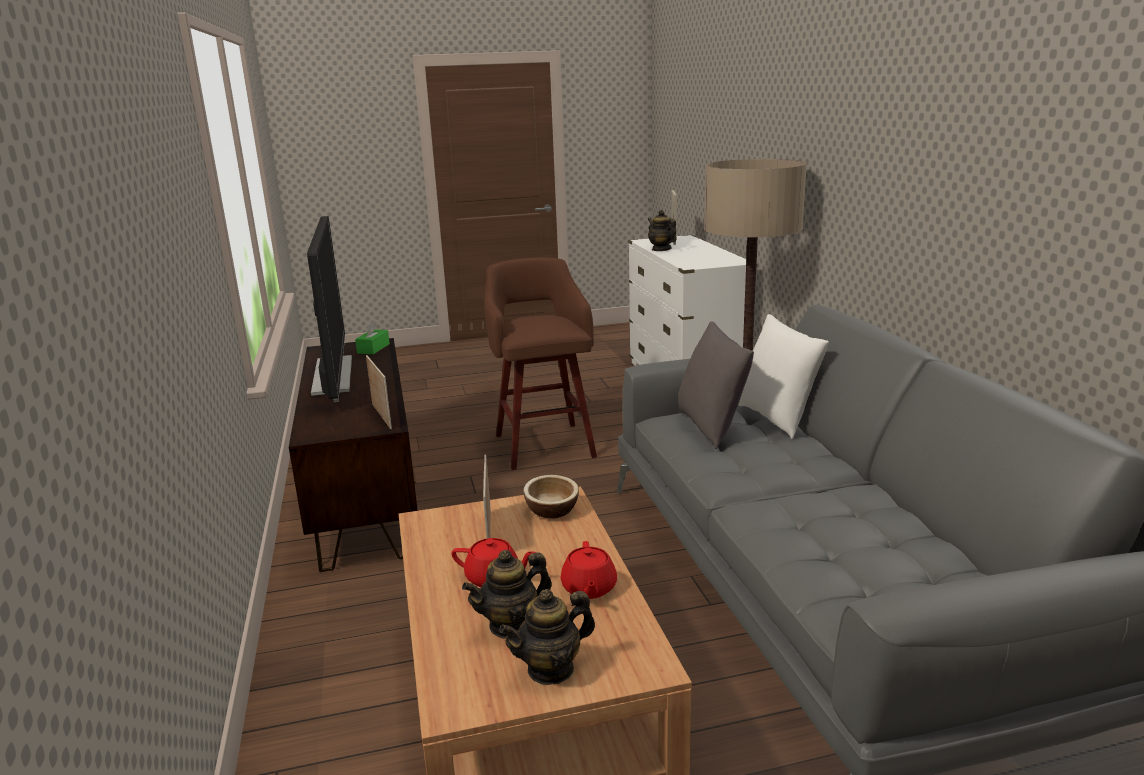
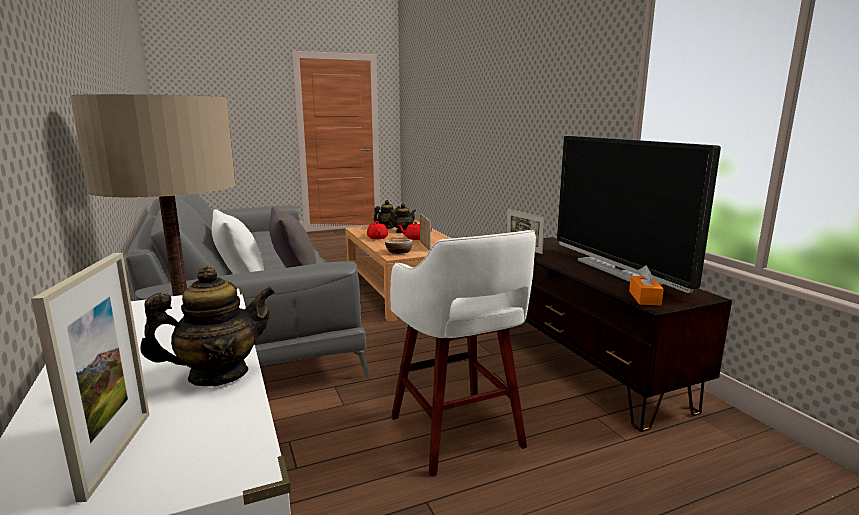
camera: 170 degrees right, 5 degrees down
(373, 348) = (644, 298): green tissue box -> orange tissue box
(544, 444) = (457, 434): brown stool -> white stool
(661, 249) = (218, 375): teapot -> teapot turned 75 degrees counterclockwise

